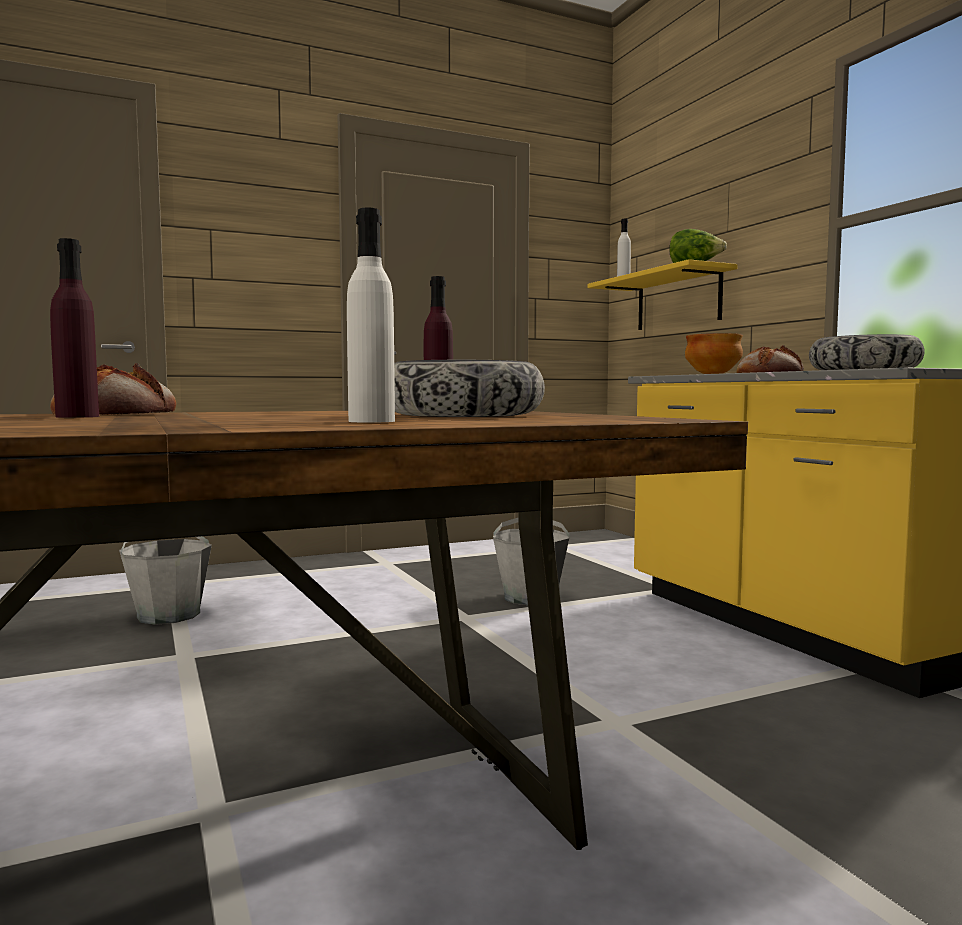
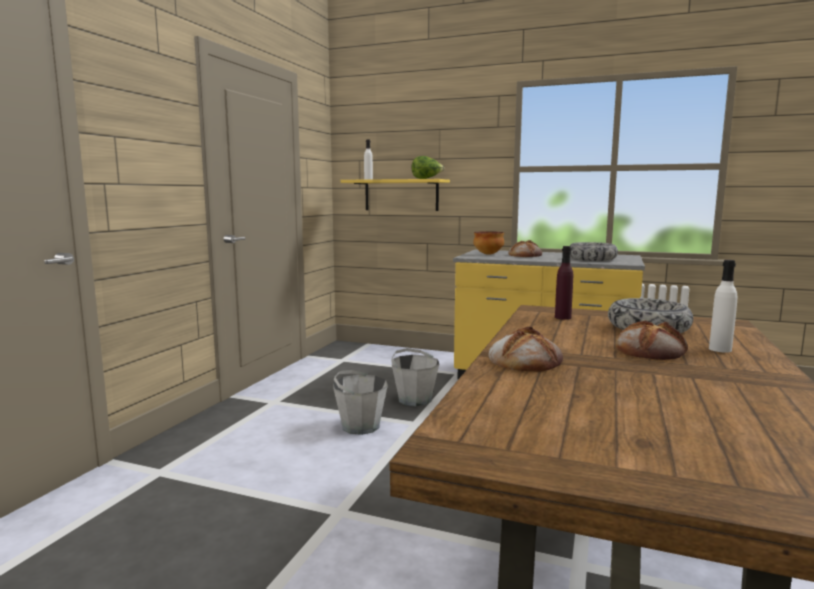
camera: 45 degrees left, 5 degrees up
(77, 416) = (583, 372): purple bottle -> none
(169, 615) = (238, 494): grey bucket -> grey bucket (360, 426)
(281, 417) = (651, 350): none -> bread

